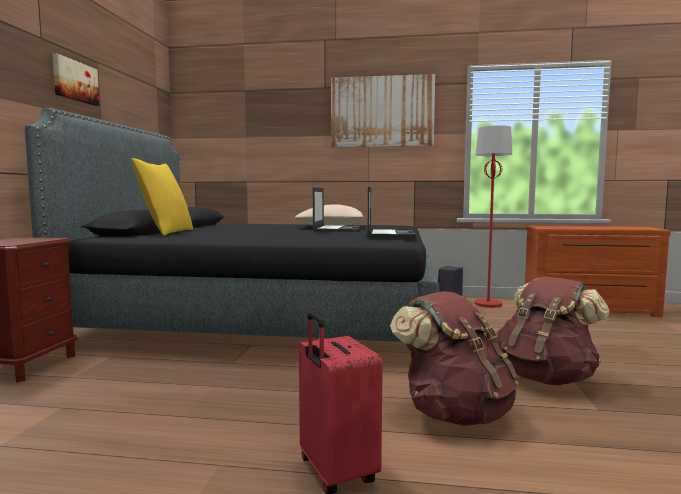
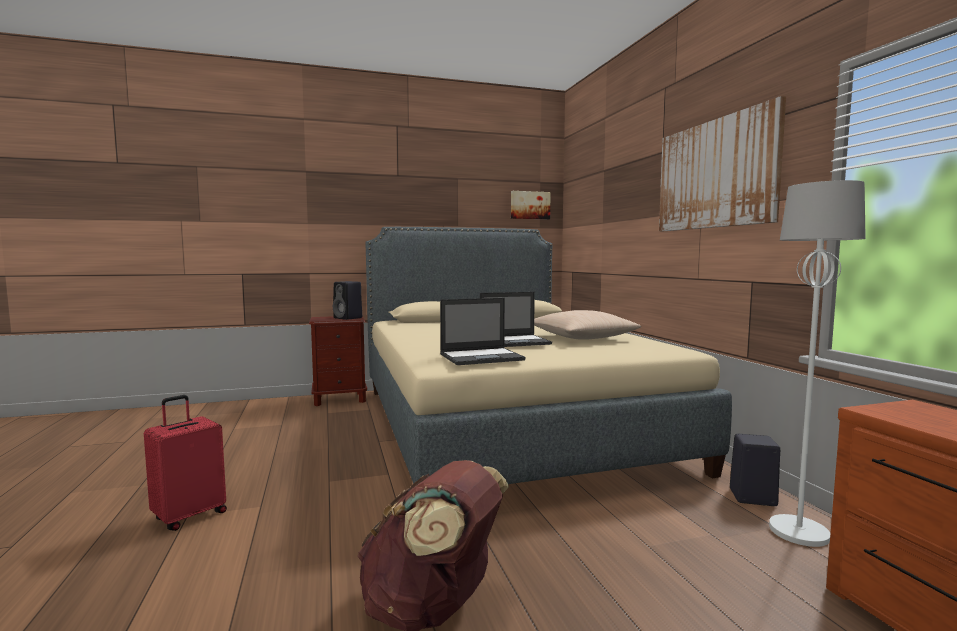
camera: 65 degrees right, 0 degrees up
(33, 239) = (348, 318): none -> black speaker
(75, 81) = (427, 200): picture -> picture (530, 205)
(166, 232) = (438, 323): yellow pillow -> none
(267, 319) = (504, 424): black bed -> beige bed
(454, 413) = (298, 550): brown backpack -> none
(488, 304) = (799, 532): red floor lamp -> white floor lamp

